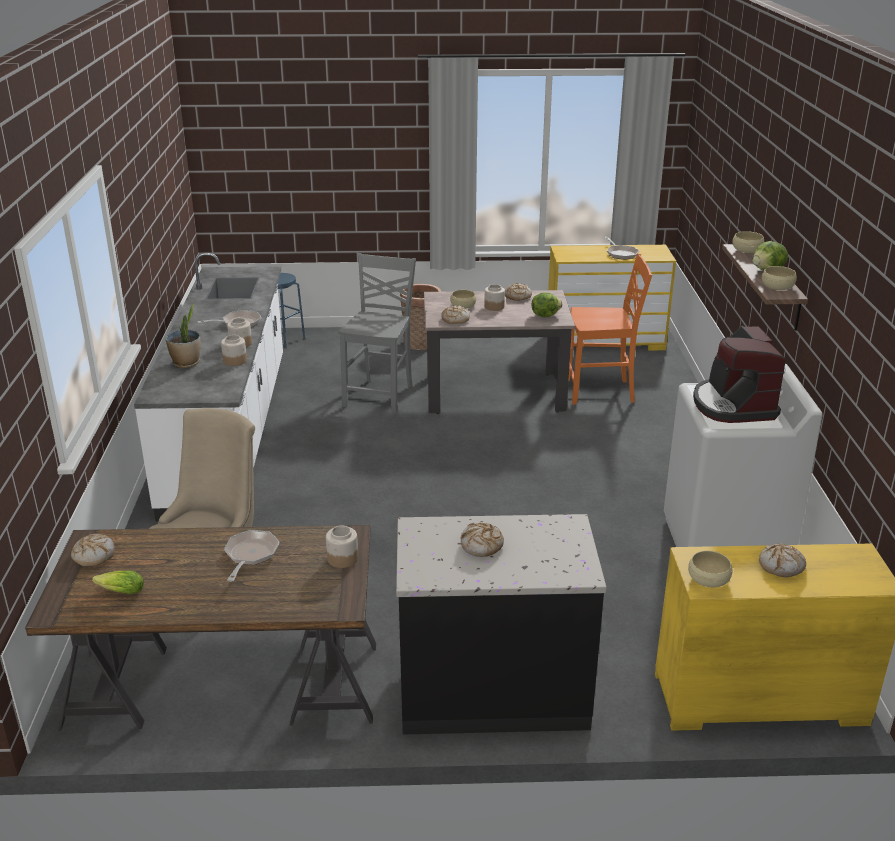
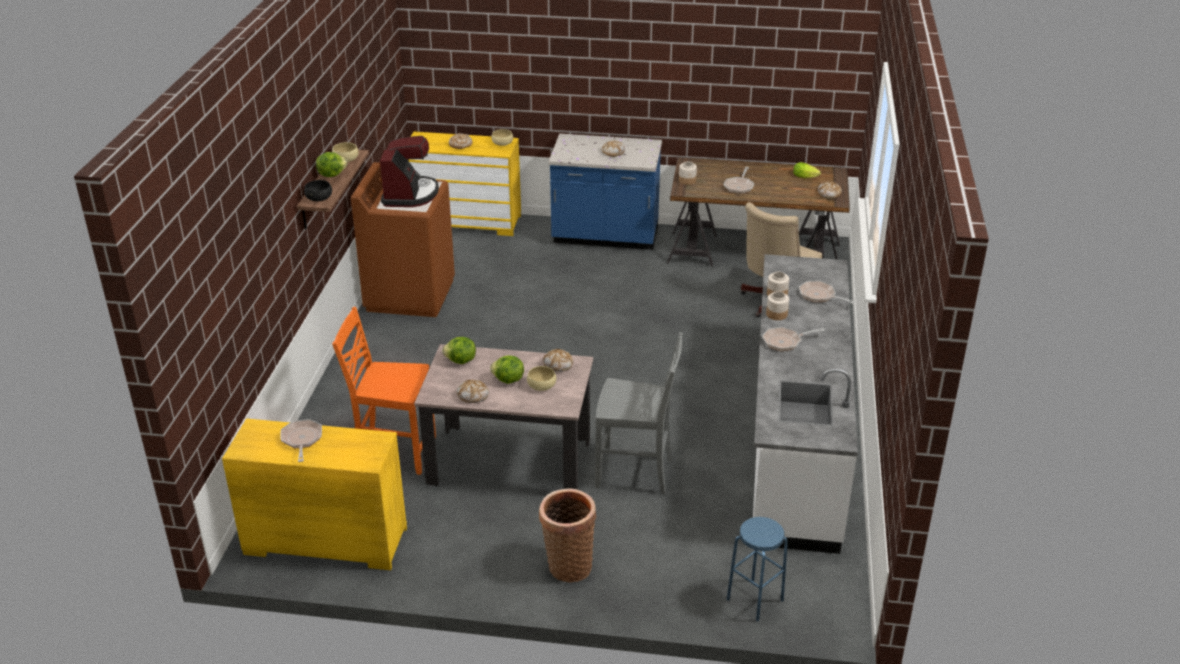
camera: 170 degrees left, 5 degrees up
(186, 363) = (819, 296): potted plant -> frying pan
(380, 395) = (636, 473): grey chair -> grey chair turned 105 degrees counterclockwise
(493, 691) = (605, 237): black counter -> blue counter
(494, 307) = (508, 380): jar -> lettuce
(725, 544) = (410, 294): white washing machine -> brown washing machine
(747, 250) = (319, 197): beige bowl -> black bowl

